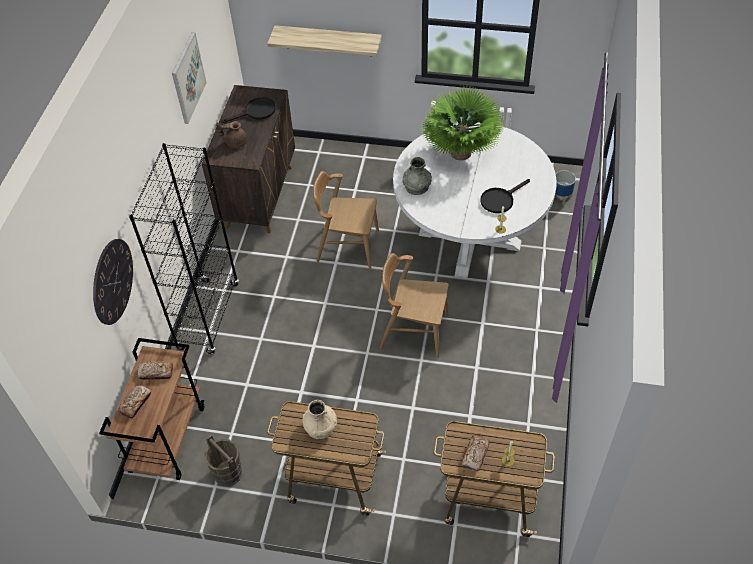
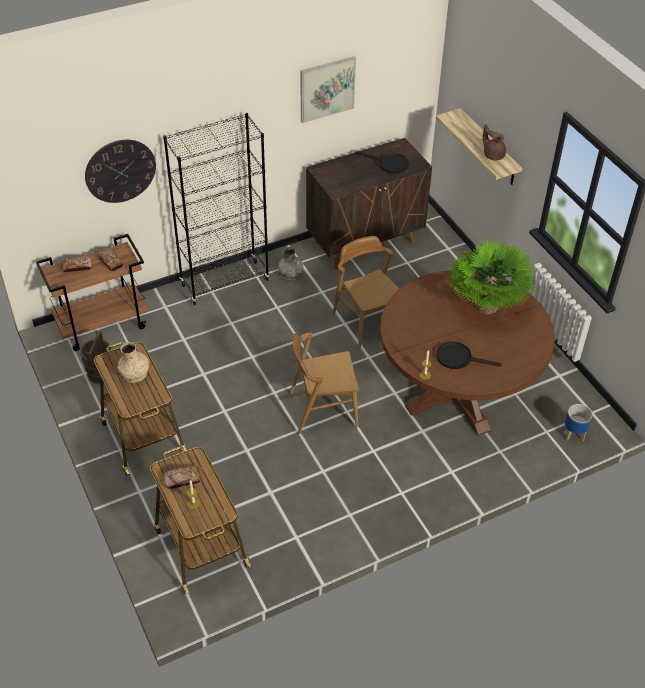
camera: 50 degrees right, 5 degrees down
(235, 142) = (345, 171): brown teapot -> brown teapot (493, 155)
(414, 330) = (323, 409): brown chair -> brown chair turned 75 degrees counterclockwise
(416, 186) = (418, 299): grey vase -> grey vase (290, 274)
(469, 238) = (456, 393): white dining table -> brown dining table

